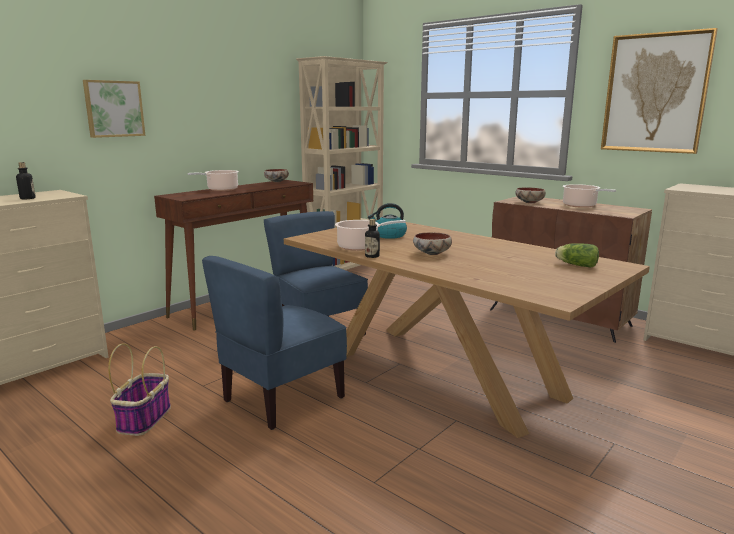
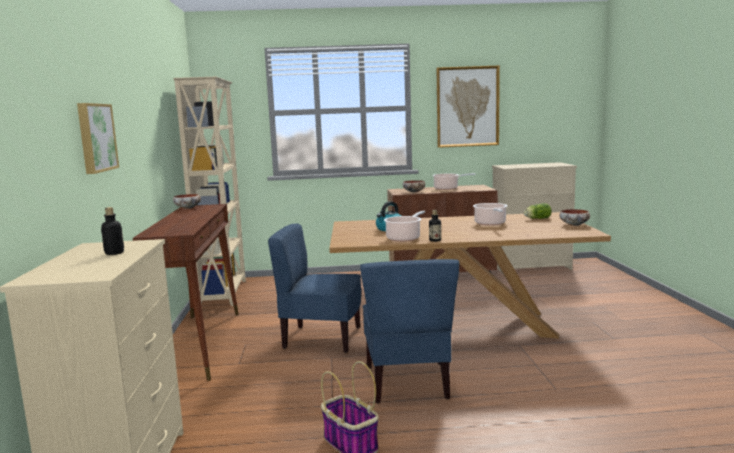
camera: 45 degrees left, 5 degrees down
(220, 189) = (173, 221): cooking pot -> cooking pot (490, 224)
(431, 253) = (457, 231): bowl -> bowl (574, 225)

